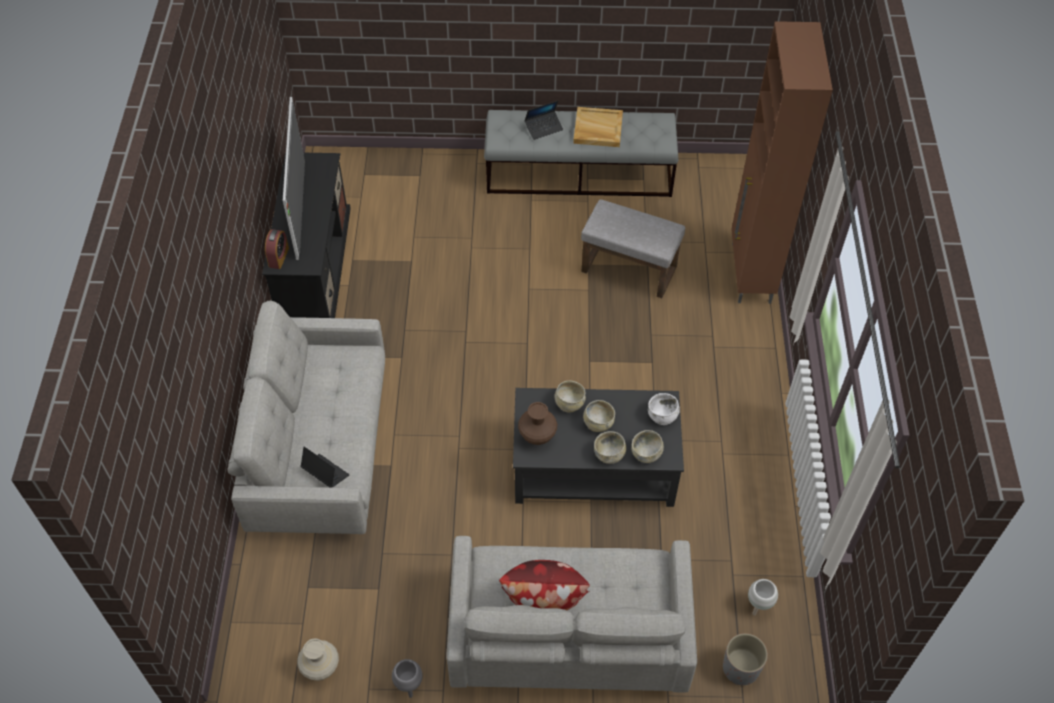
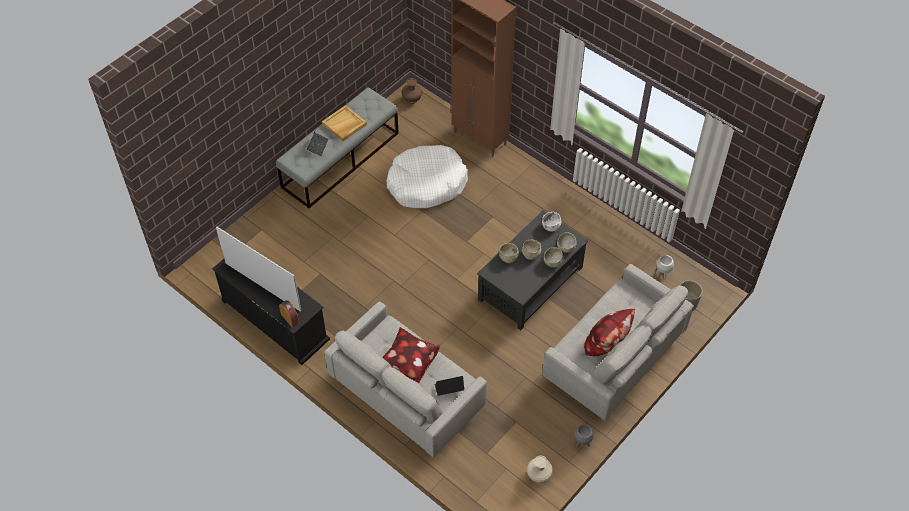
camera: 50 degrees left, 0 degrees up
(325, 409) = (407, 364): none -> pillow
(537, 436) = (515, 283): brown vase -> brown vase (412, 99)
(630, 269) = (426, 184): grey ottoman -> white dog bed

